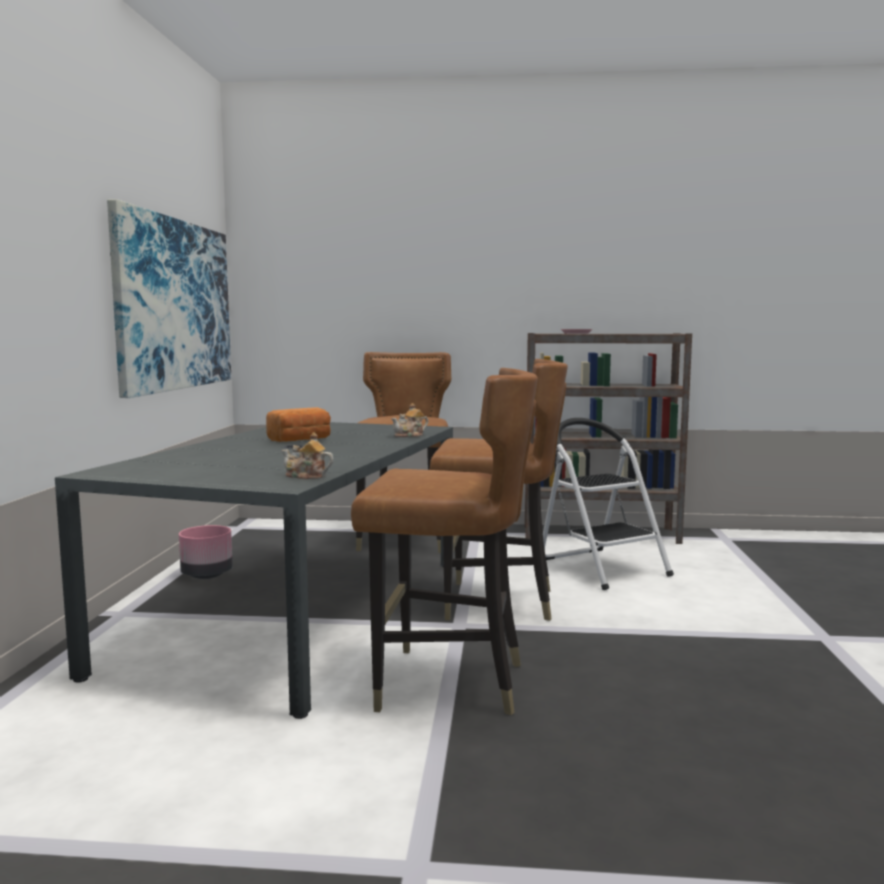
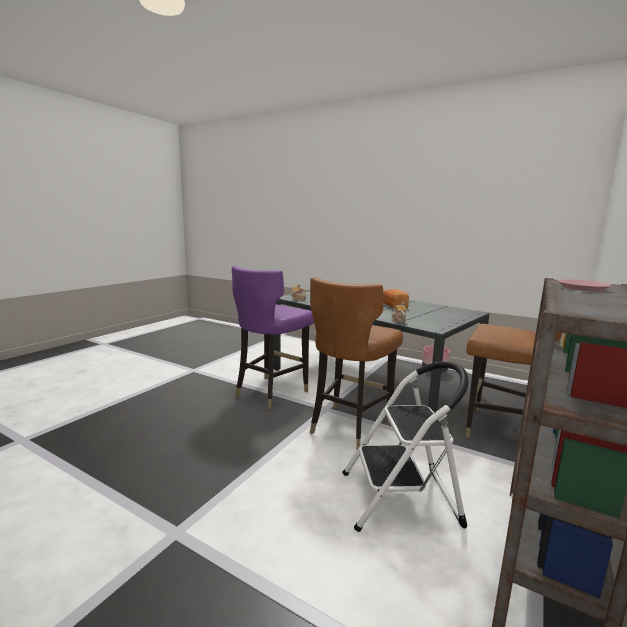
camera: 115 degrees right, 5 degrees up
(175, 304) = (493, 235): picture -> none
(447, 683) = (271, 392): brown chair -> purple chair

